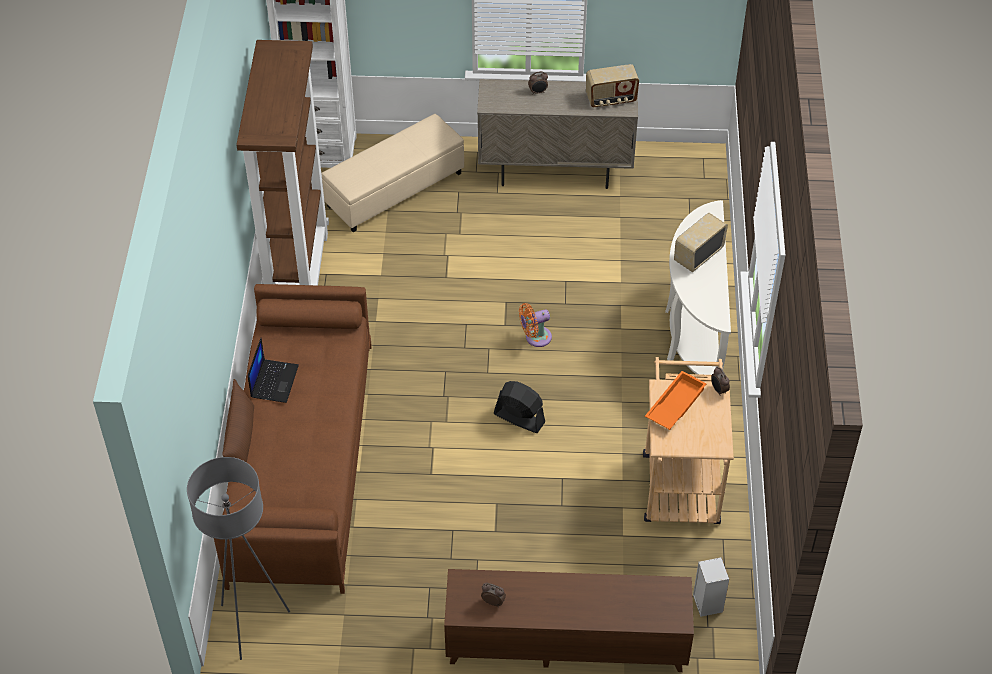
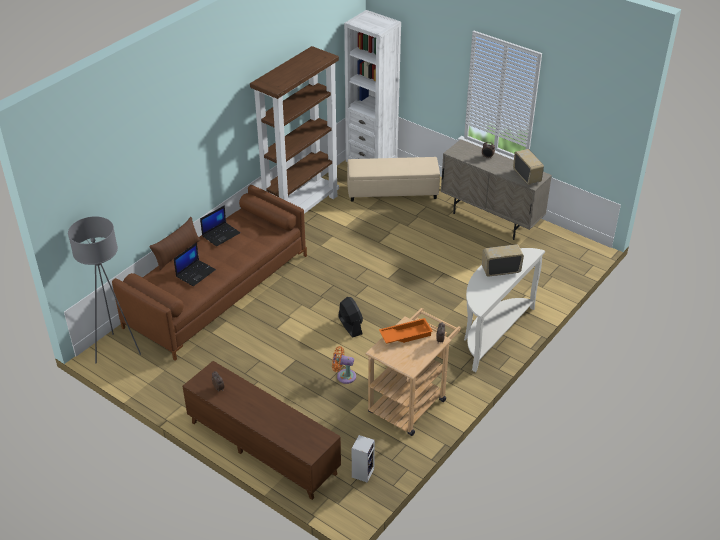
camera: 35 degrees right, 10 degrees down
(298, 457) = (195, 273): none -> laptop
(535, 337) = (399, 292): orange fan -> orange fan (344, 376)
(611, 99) = (527, 176): radio -> radio turned 135 degrees counterclockwise

